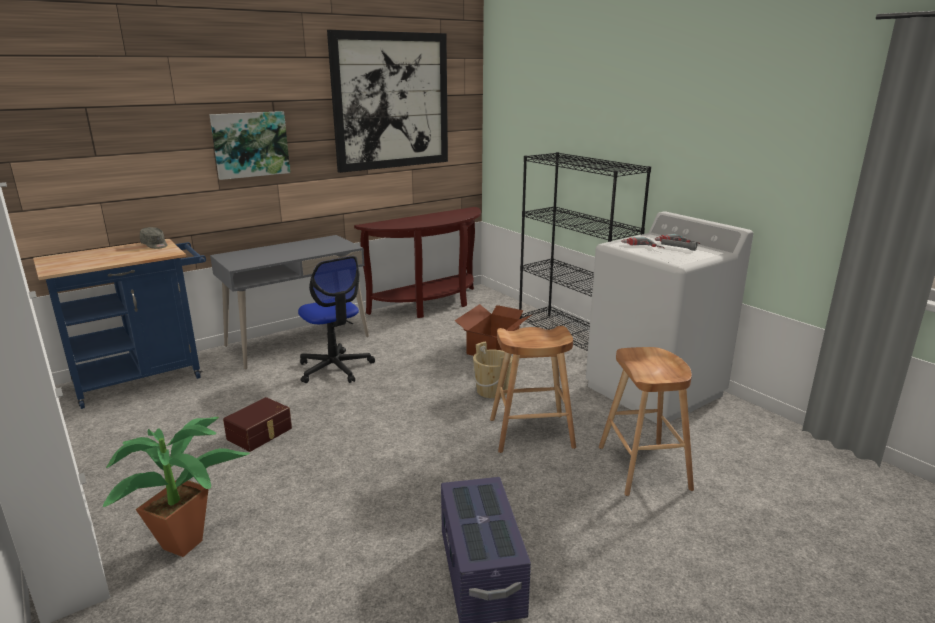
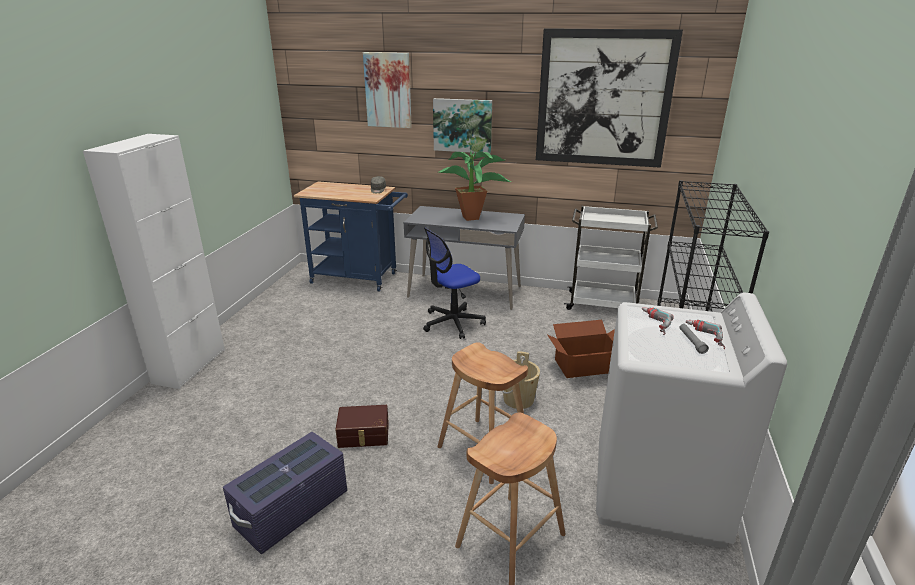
camera: 50 degrees right, 5 degrees up
(141, 108) = (388, 90): none -> picture
(191, 541) = (236, 384): potted plant -> potted plant (474, 218)
(260, 434) = (348, 344): brown storage box -> brown storage box (363, 435)
(335, 368) = (452, 323): office chair -> office chair turned 45 degrees clockwise
(430, 305) = (603, 304): brown console table -> white cart

